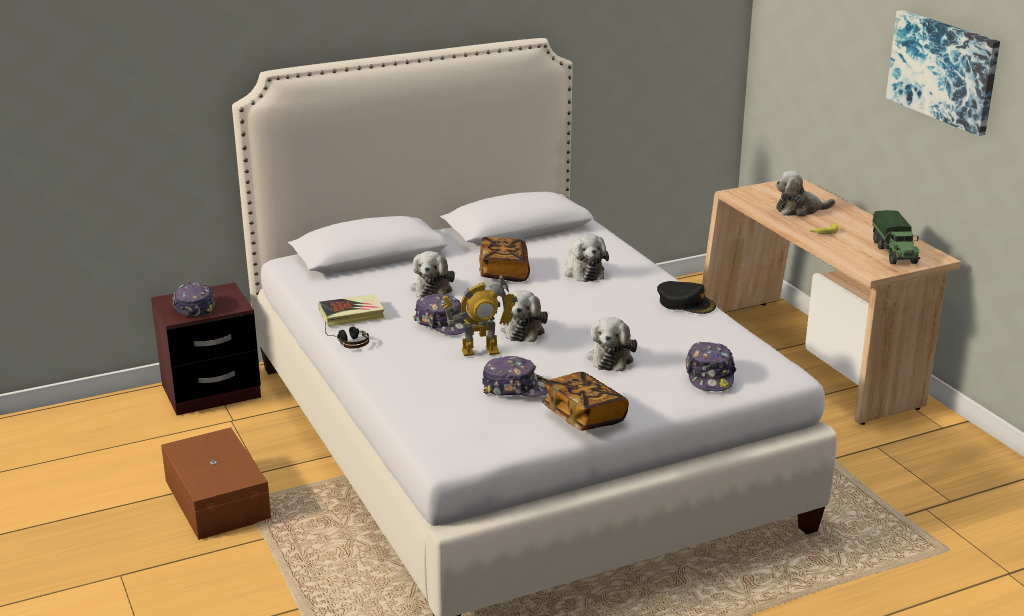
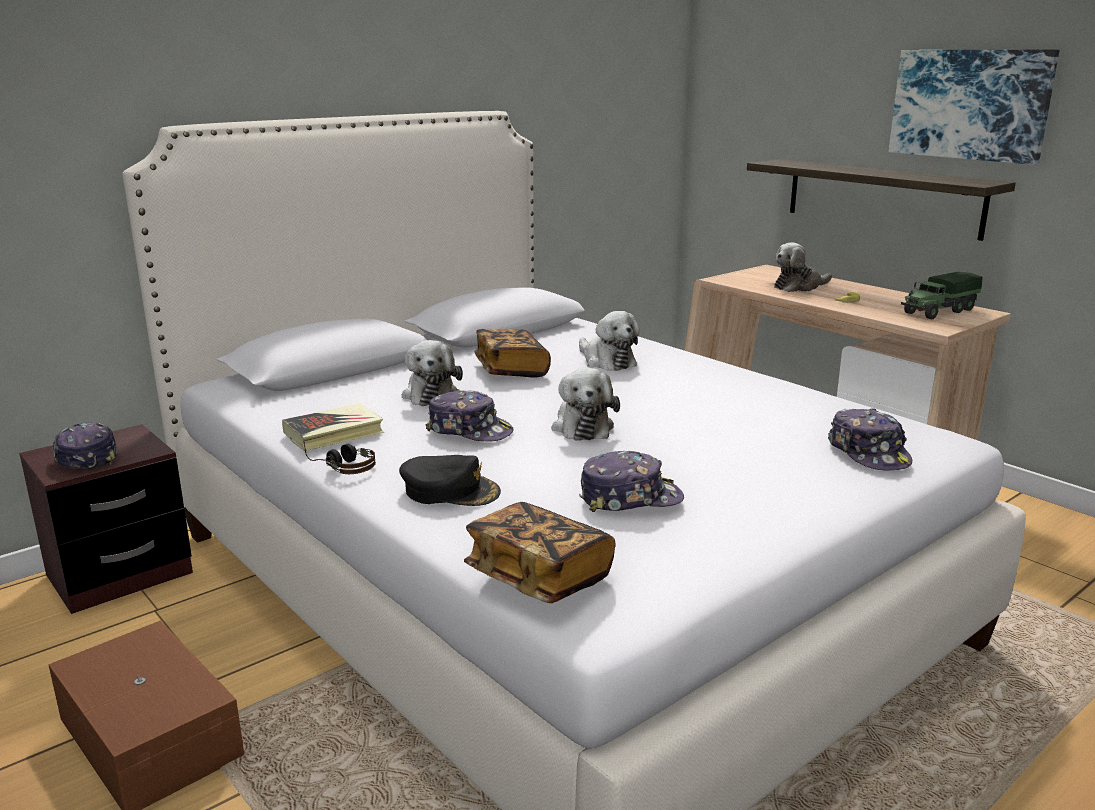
camera: 15 degrees left, 5 degrees down
(480, 351) = (544, 457): toy robot -> none
(584, 416) = (756, 525): book -> book (539, 577)
(611, 358) = (722, 446): plush toy -> none
(686, 303) = (754, 380): black cap -> black cap (450, 490)
(884, 136) = (882, 197): none -> shelf
(894, 253) = (938, 311): toy truck -> toy truck turned 75 degrees clockwise

